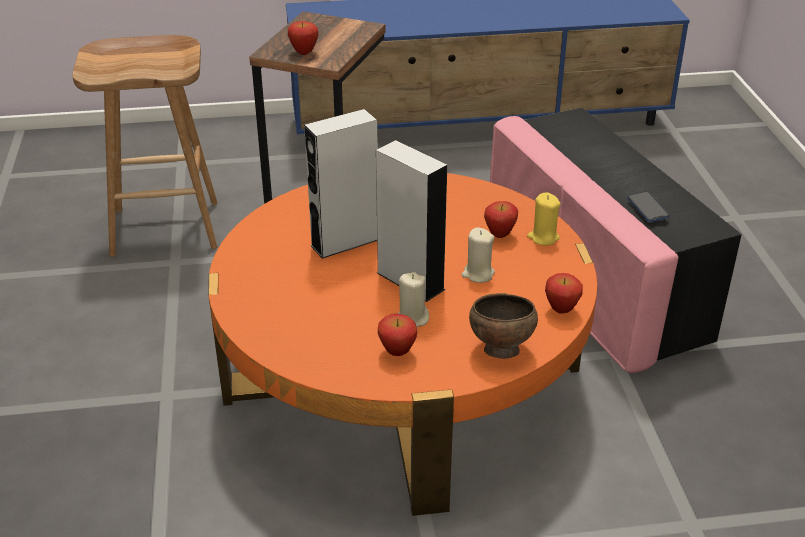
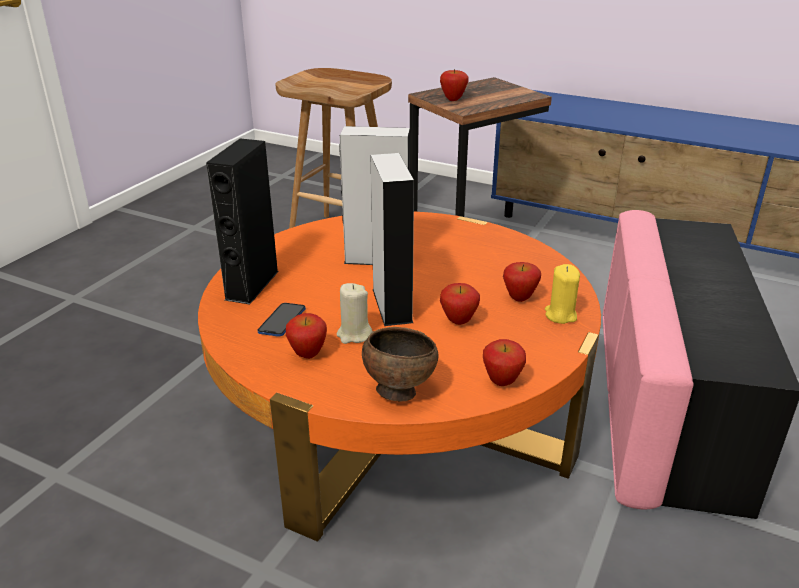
camera: 35 degrees right, 5 degrees down
(266, 312) = (252, 285): none -> black speaker
(478, 274) = (458, 322): beige candle -> apple
(647, 208) = (703, 326): phone -> phone (282, 321)

